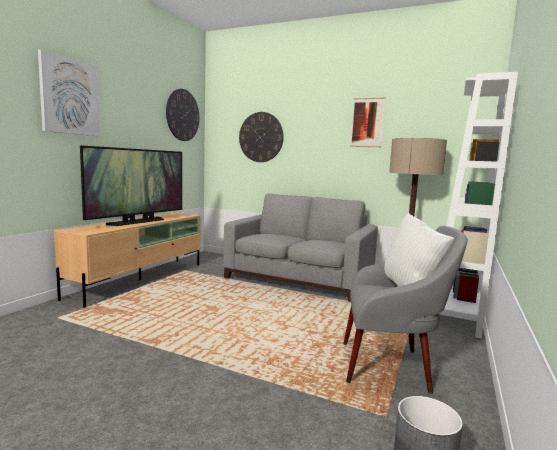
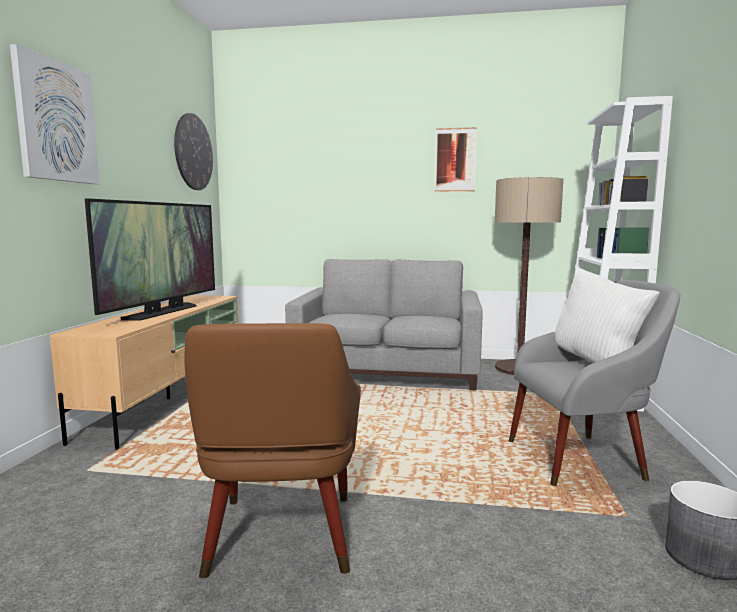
camera: 15 degrees left, 0 degrees up
(127, 383) = (280, 541): none -> brown armchair
(261, 137) = (307, 182): wall clock -> none

